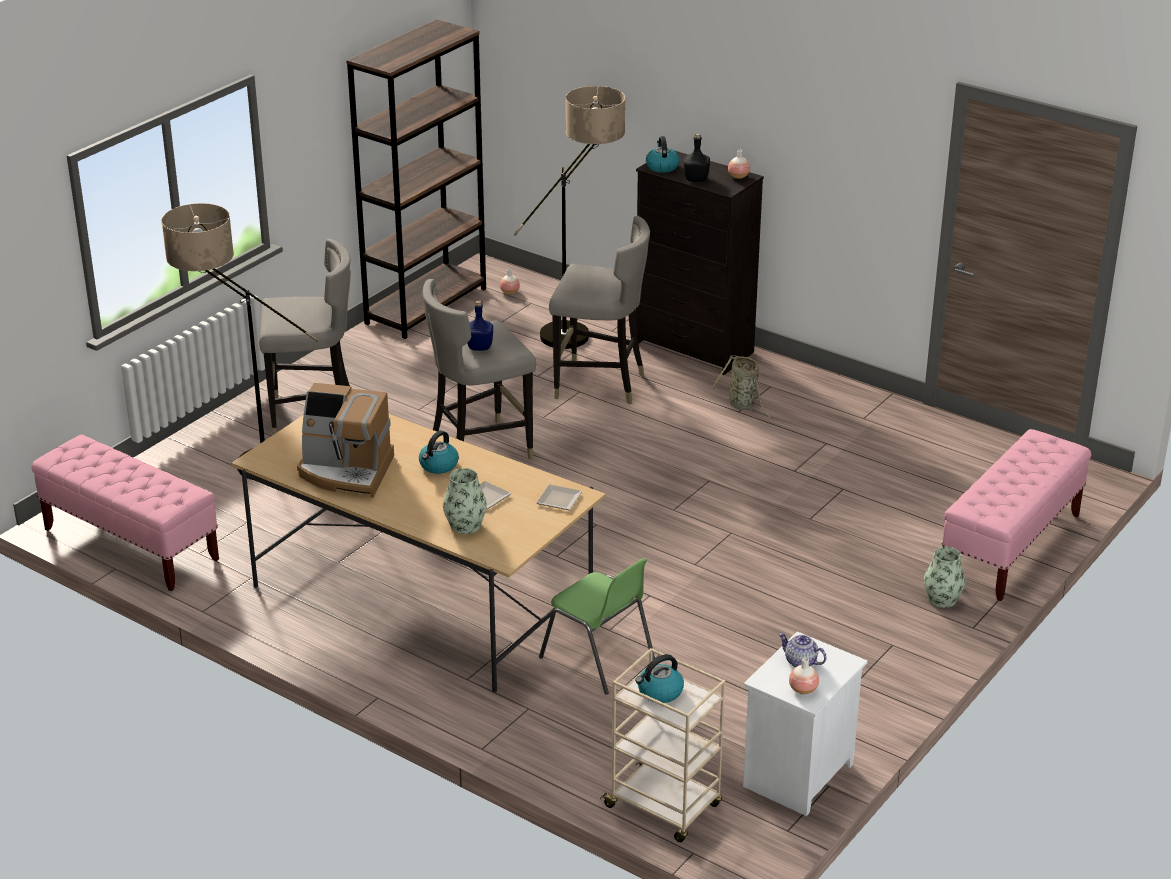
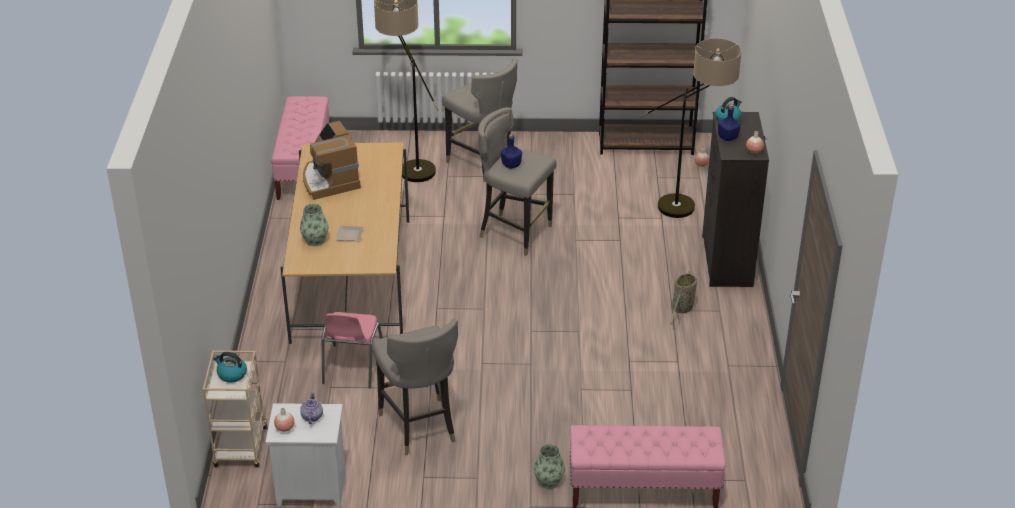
camera: 55 degrees right, 5 degrees up
(438, 466) = (365, 206): kettle -> none
(560, 501) = (371, 260): plate -> none
(598, 660) = (352, 367): green chair -> pink chair
(600, 385) = (637, 244): grey stool -> grey stool (419, 427)
(695, 179) = (727, 137): black bottle -> blue bottle

